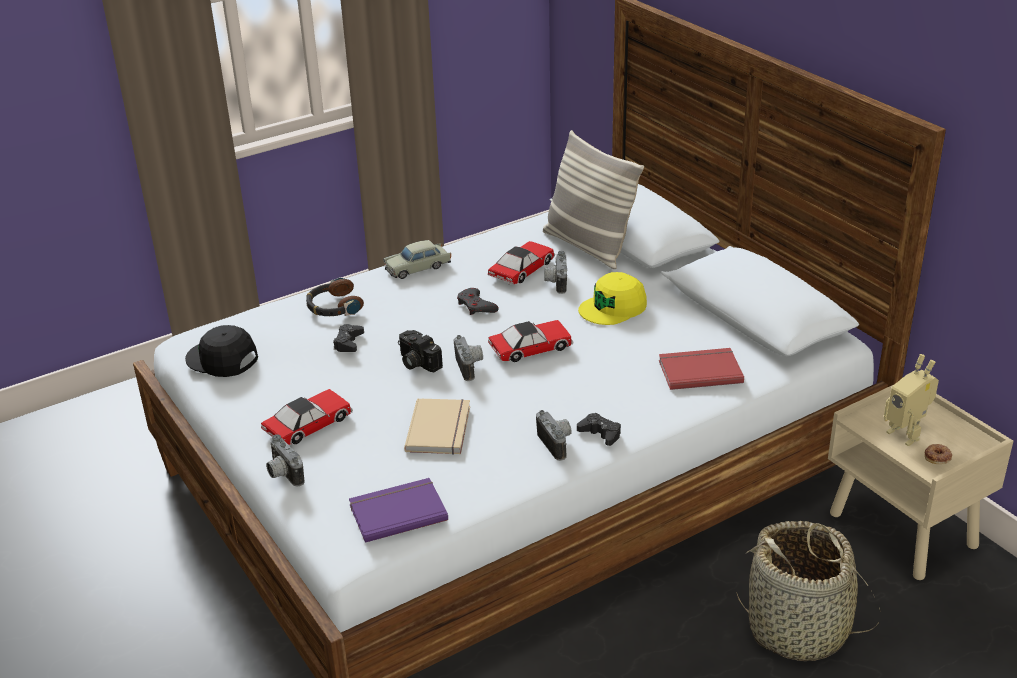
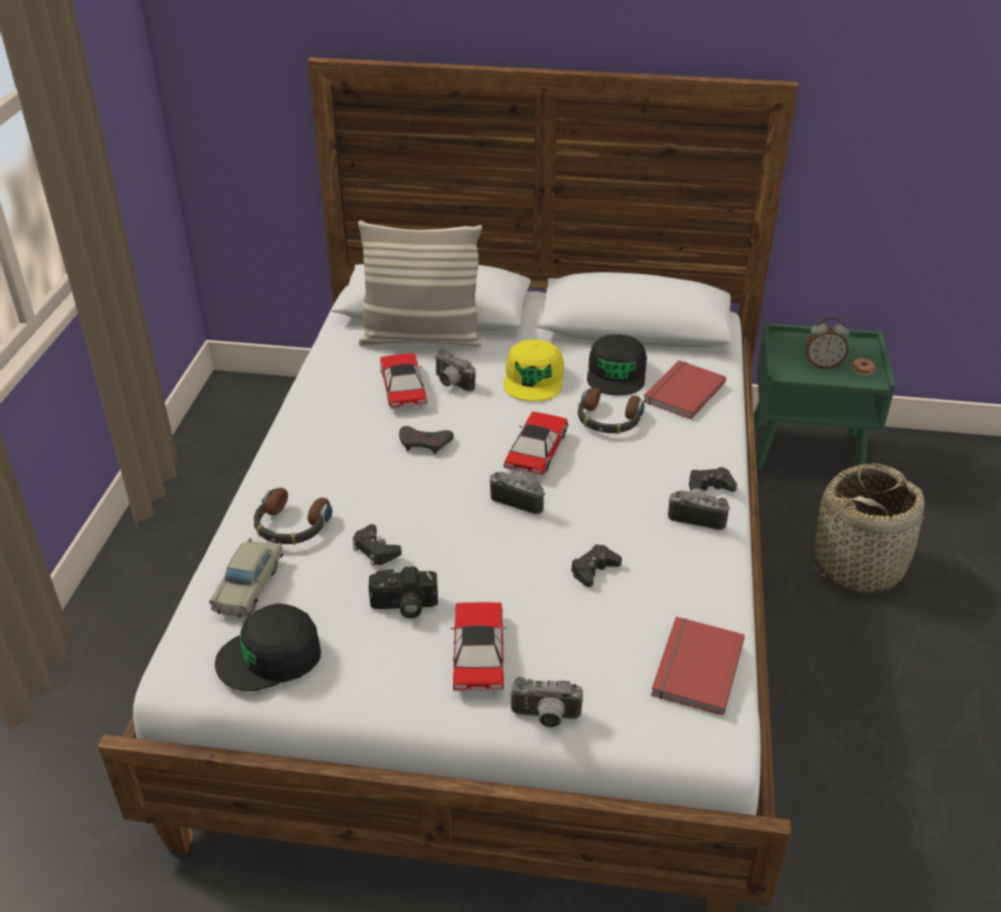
camera: 50 degrees left, 5 degrees up
(397, 511) = (694, 667): purple book -> red book
(416, 362) = (468, 527): camera -> camera (404, 606)
(418, 268) = (303, 440): beige toy car -> beige toy car (249, 586)
(441, 429) = (594, 570): beige book -> black game controller
(613, 357) = (608, 420): none -> headphones
(676, 334) = (617, 373): none -> black cap
(904, 531) = (807, 451): beige nightstand -> green nightstand
(906, 434) = (822, 364): toy robot -> alarm clock

